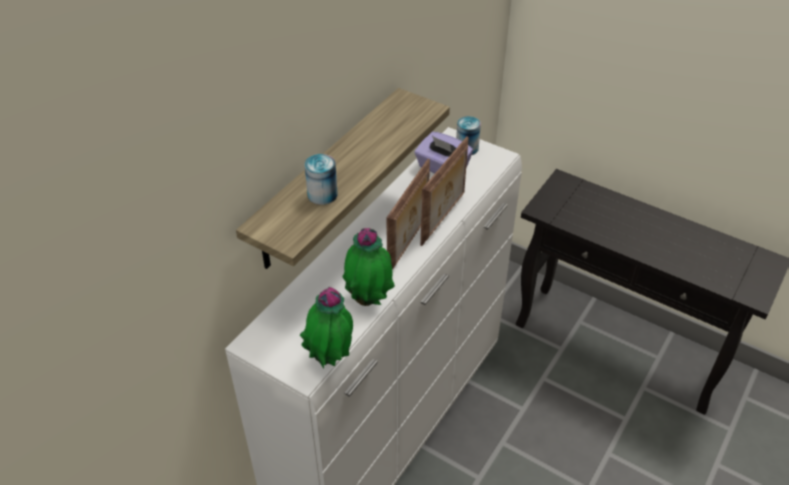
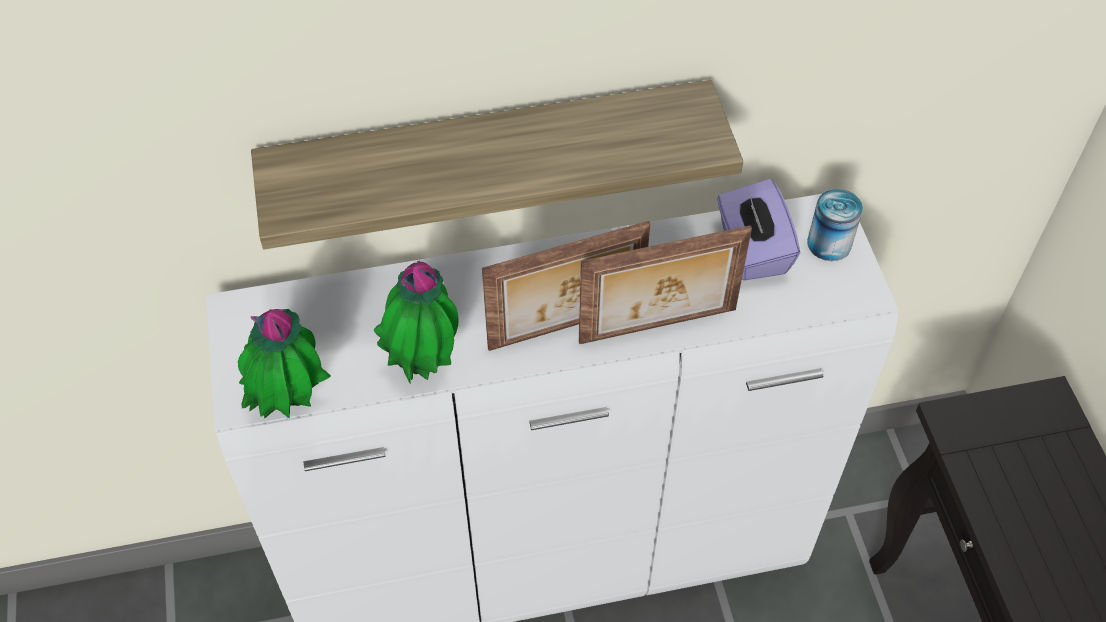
camera: 45 degrees right, 10 degrees up
(322, 194) = (401, 175): can -> none

